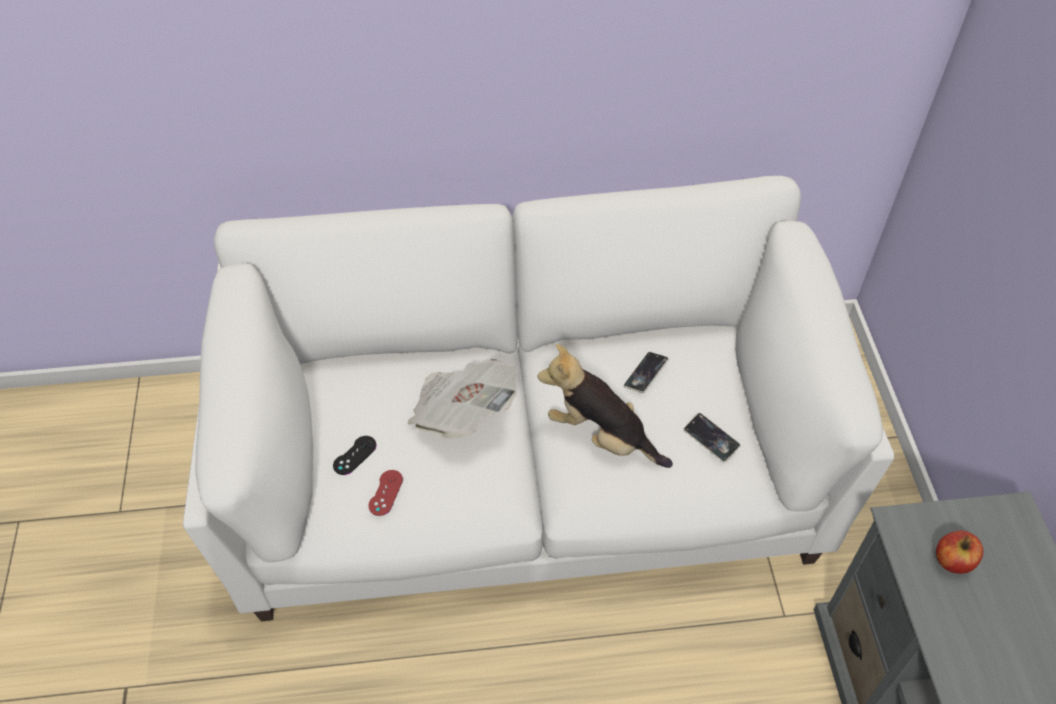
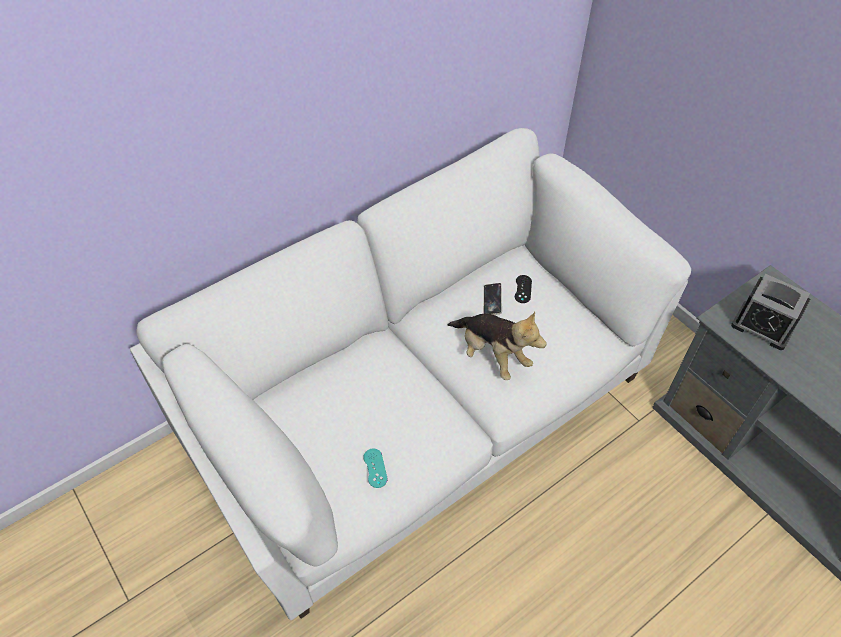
camera: 30 degrees left, 0 degrees up
(355, 455) = (333, 453): black game controller -> black game controller (523, 289)
(385, 493) = (375, 468): red game controller -> turquoise game controller
(463, 413) = (389, 385): newspaper -> none
(601, 436) = (492, 355): plush toy -> plush toy turned 135 degrees counterclockwise
(711, 439) = (562, 323): phone -> none
(953, 561) = (762, 326): apple -> alarm clock

